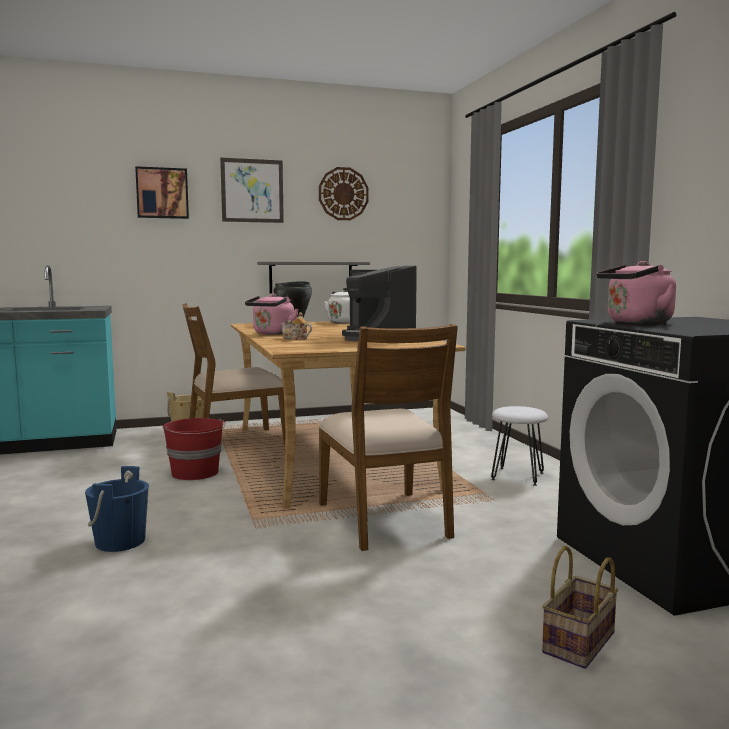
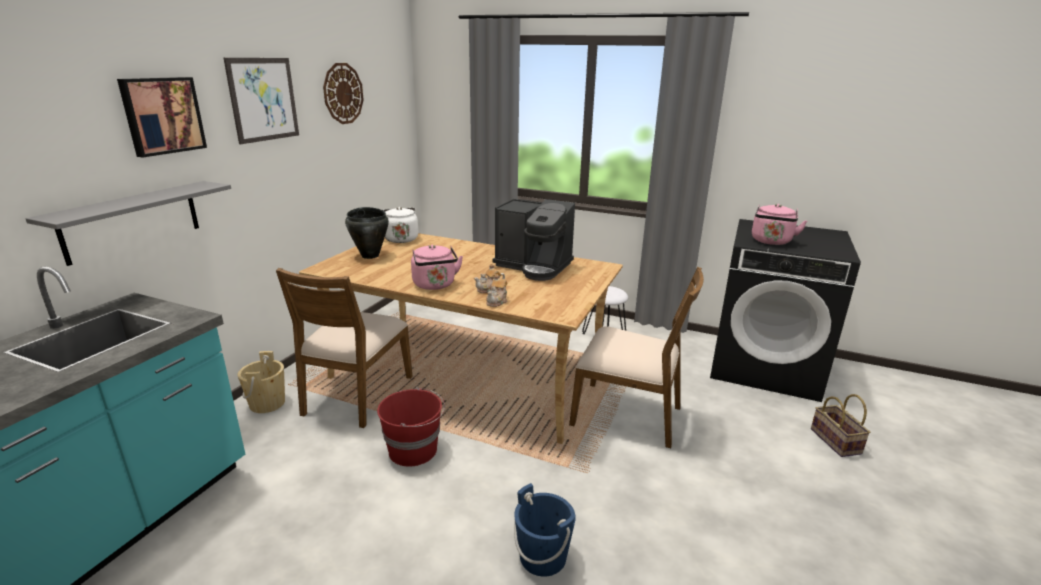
camera: 50 degrees left, 15 degrees up
(276, 341) = (497, 301): none -> teapot
(311, 277) = (328, 192): grey shelf -> grey shelf (132, 221)

